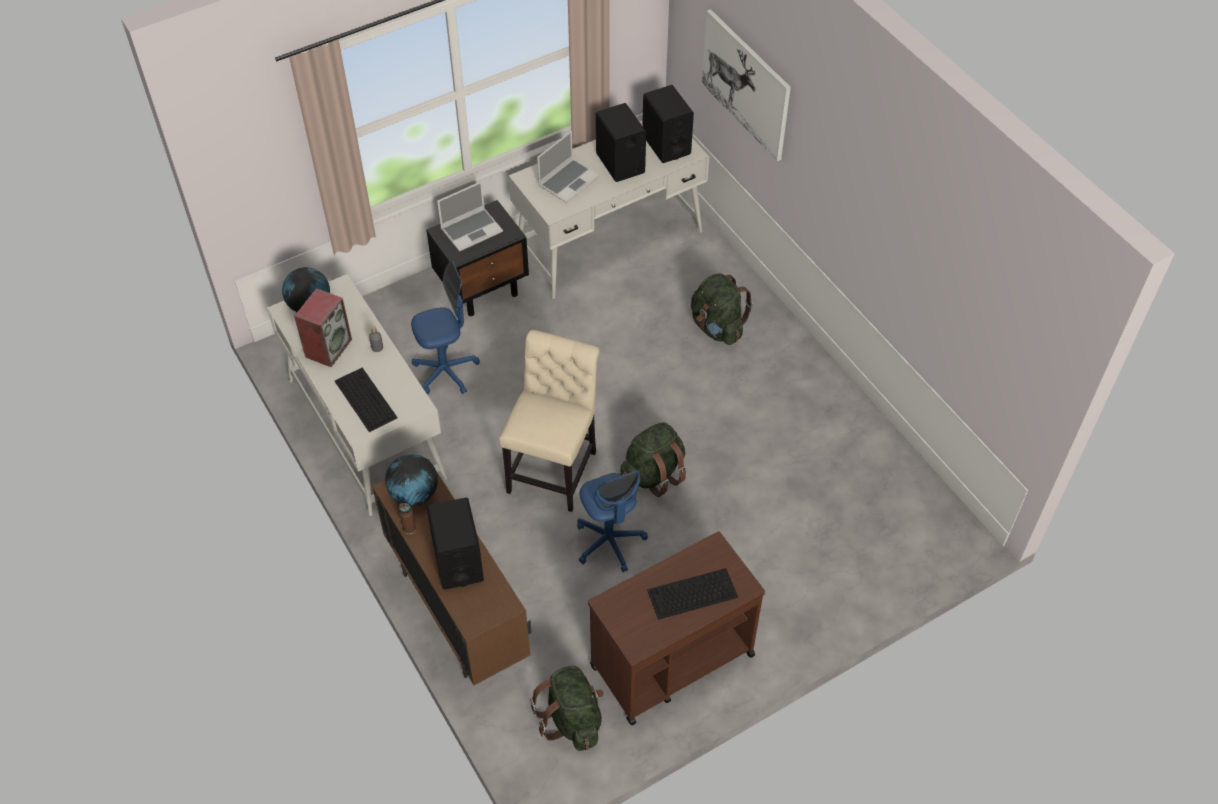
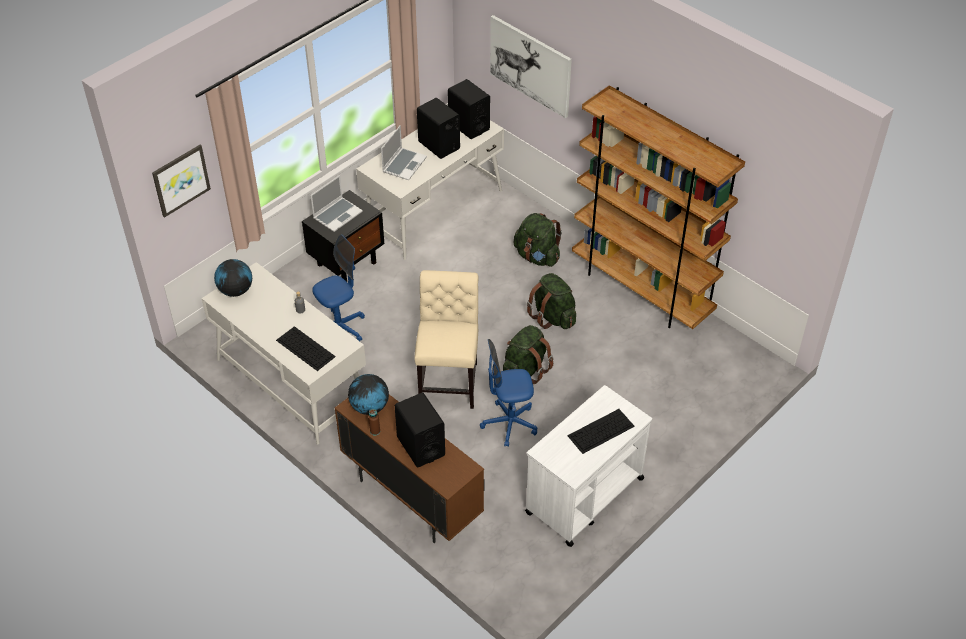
camera: 15 degrees left, 5 degrees down
(258, 159) = (180, 180): none -> picture
(328, 347) = (262, 317): speaker -> none
(572, 719) = (525, 553): green backpack -> green backpack (552, 316)
(609, 542) = (509, 424): blue office chair -> blue office chair turned 120 degrees clockwise
(671, 660) = (584, 496): brown cart -> white cart
(836, 399) = (642, 290): none -> brown bookcase

